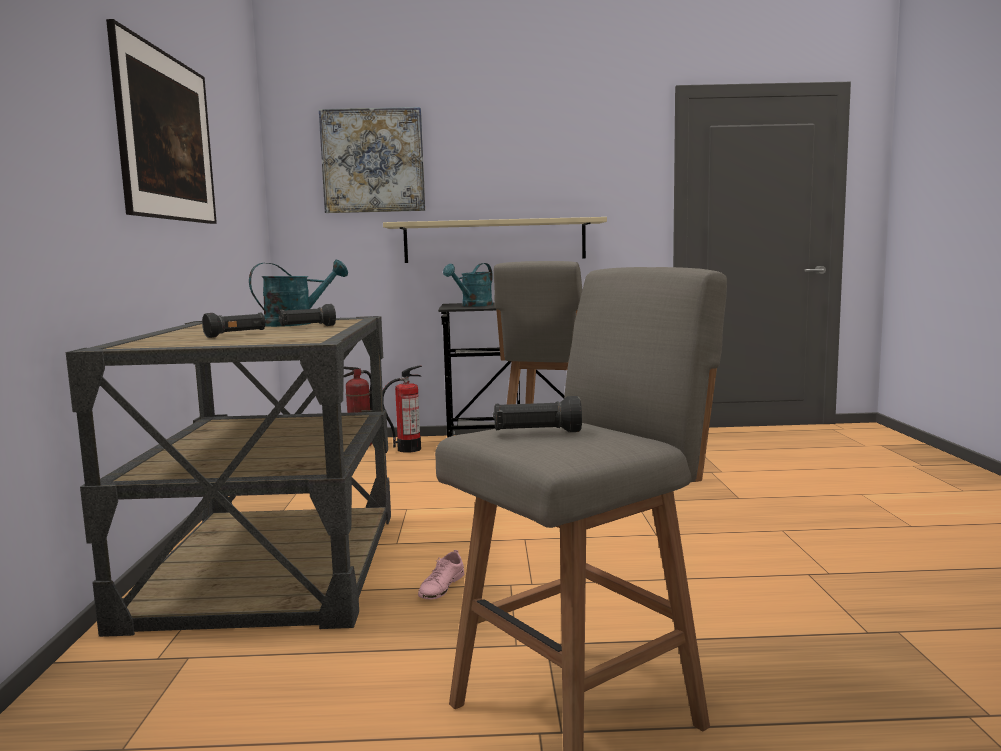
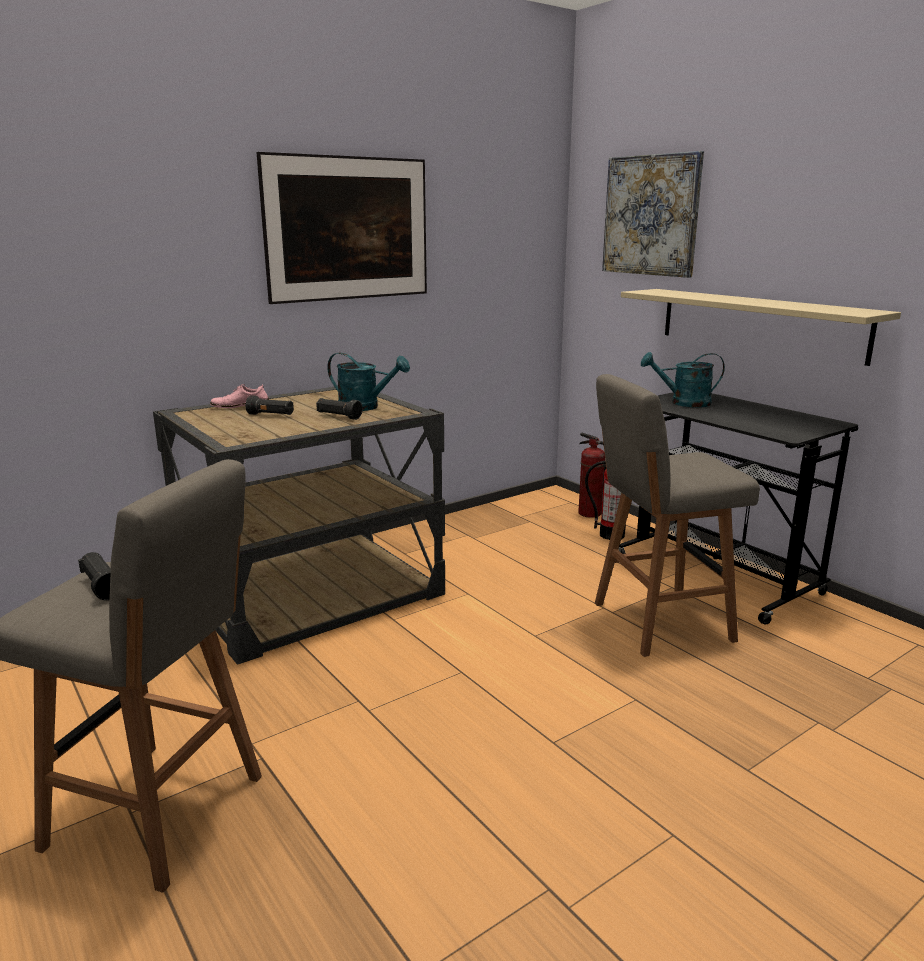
camera: 55 degrees right, 10 degrees up
(441, 587) = (328, 671): pink shoe -> pink shoe (240, 406)

